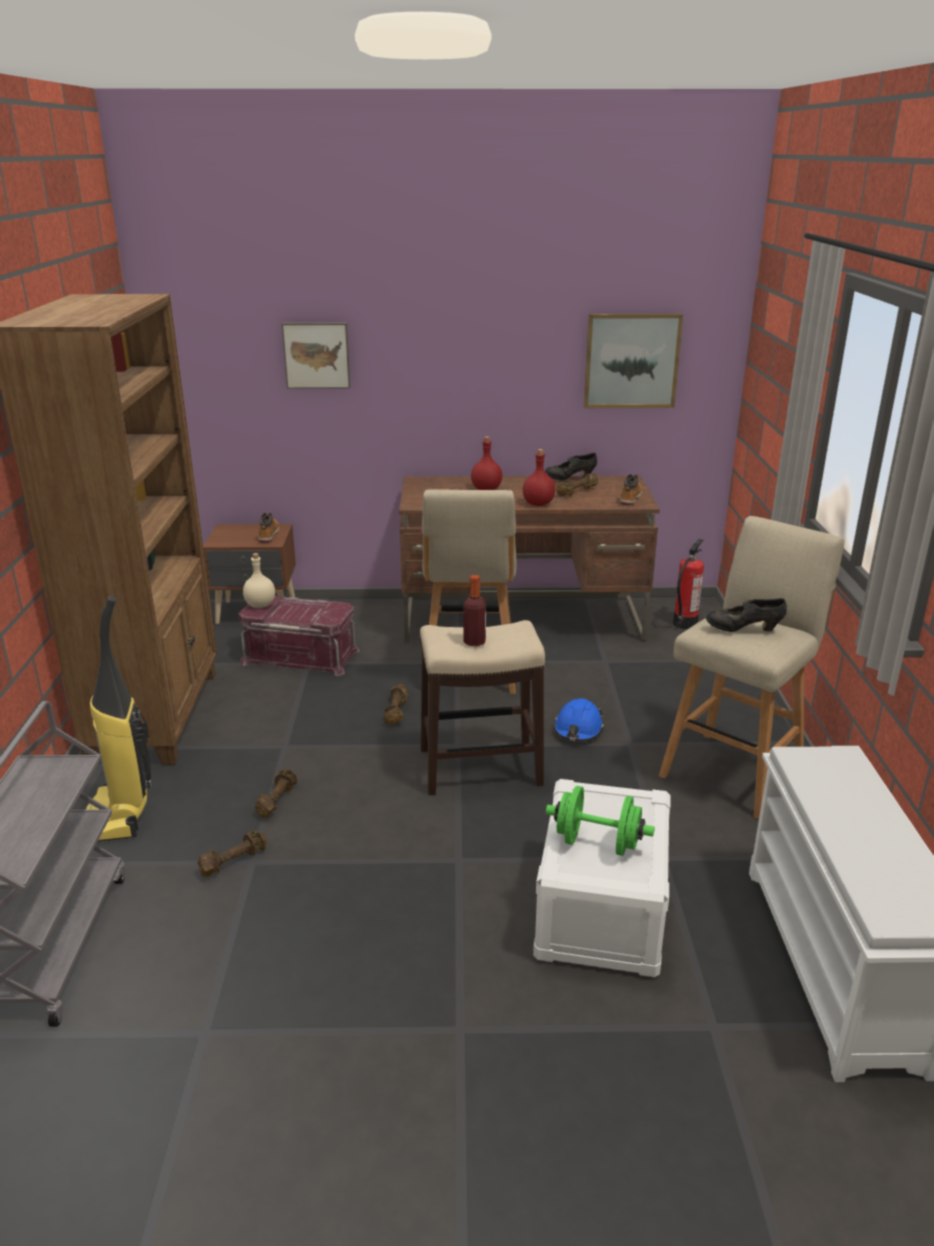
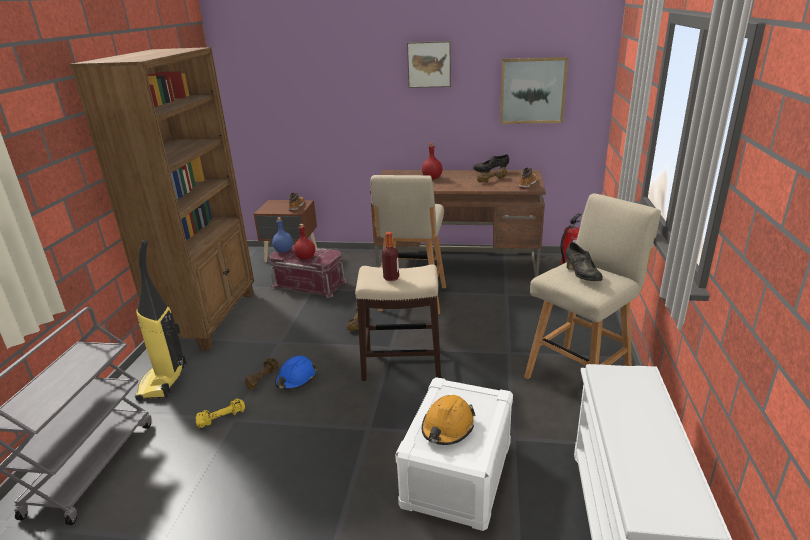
camera: 10 degrees right, 0 degrees up
(233, 861) = (221, 418): brown dumbbell -> yellow dumbbell
(261, 605) = (284, 250): beige bottle -> blue bottle
(317, 355) = (325, 90): picture -> picture (429, 64)
(538, 504) = (463, 187): red bottle -> red bottle (306, 257)
(578, 730) = (475, 341): blue hard hat -> blue hard hat (296, 379)
(597, 843) = (447, 427): green dumbbell -> orange hard hat
(743, 630) = (581, 276): black shoe -> black shoe turned 120 degrees counterclockwise

